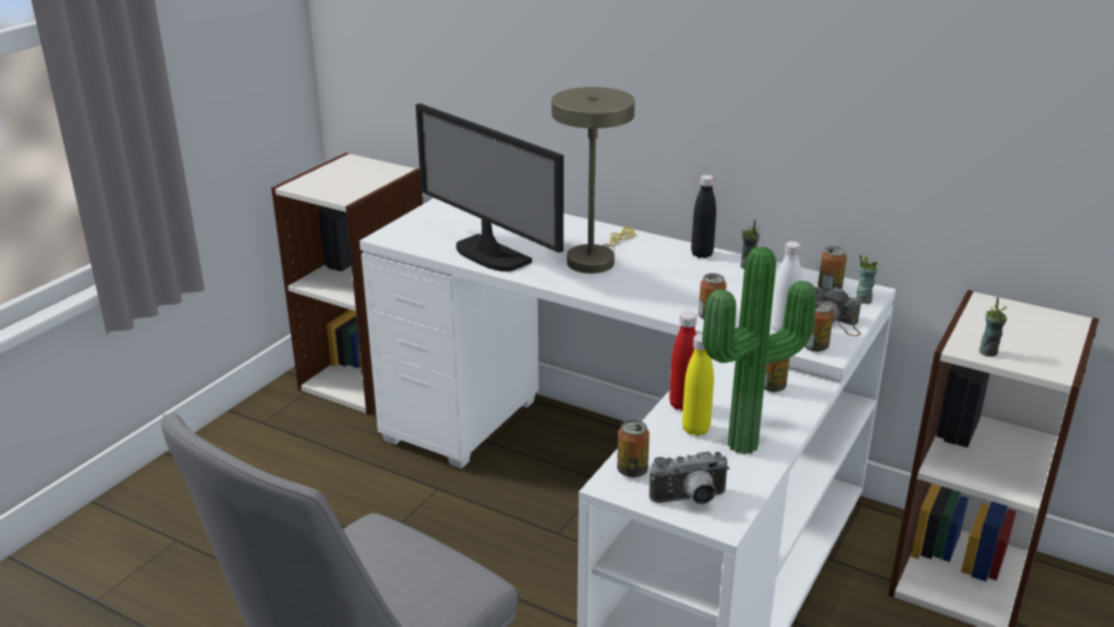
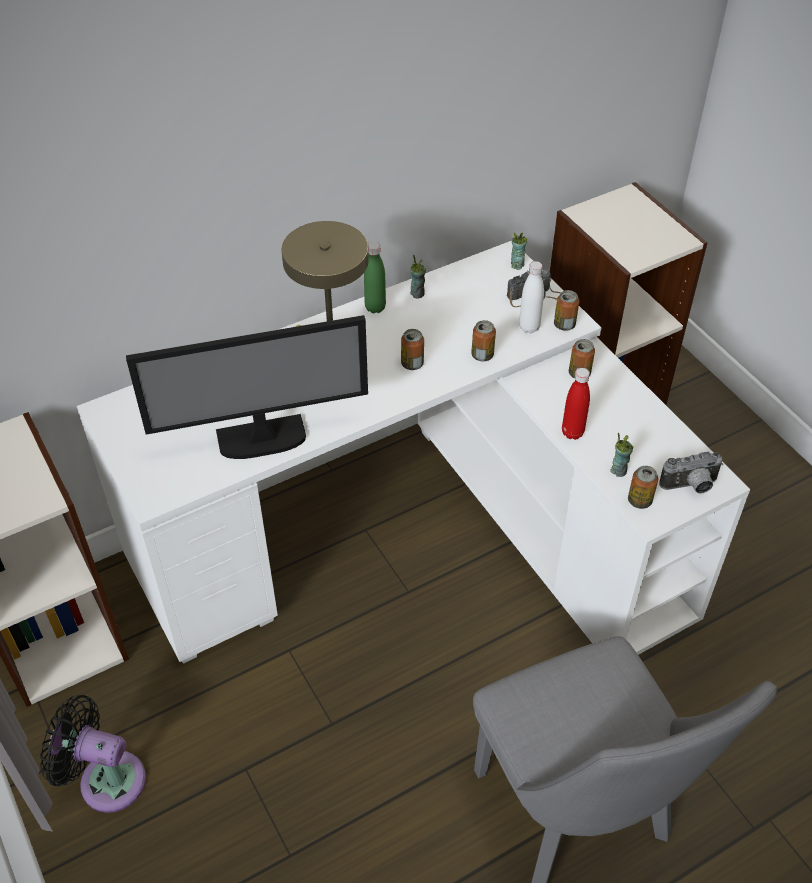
camera: 60 degrees left, 20 degrees up
(258, 448) = (106, 779): none -> black fan
(690, 500) = (690, 486): camera -> camera turned 60 degrees clockwise
(695, 429) = (608, 441): yellow bottle -> none
(702, 254) = (375, 307): black bottle -> green bottle
(747, 448) = (647, 426): potted plant -> none
(829, 288) = (487, 271): can -> can (412, 364)
(988, 352) = (643, 252): cup -> cup (618, 470)

